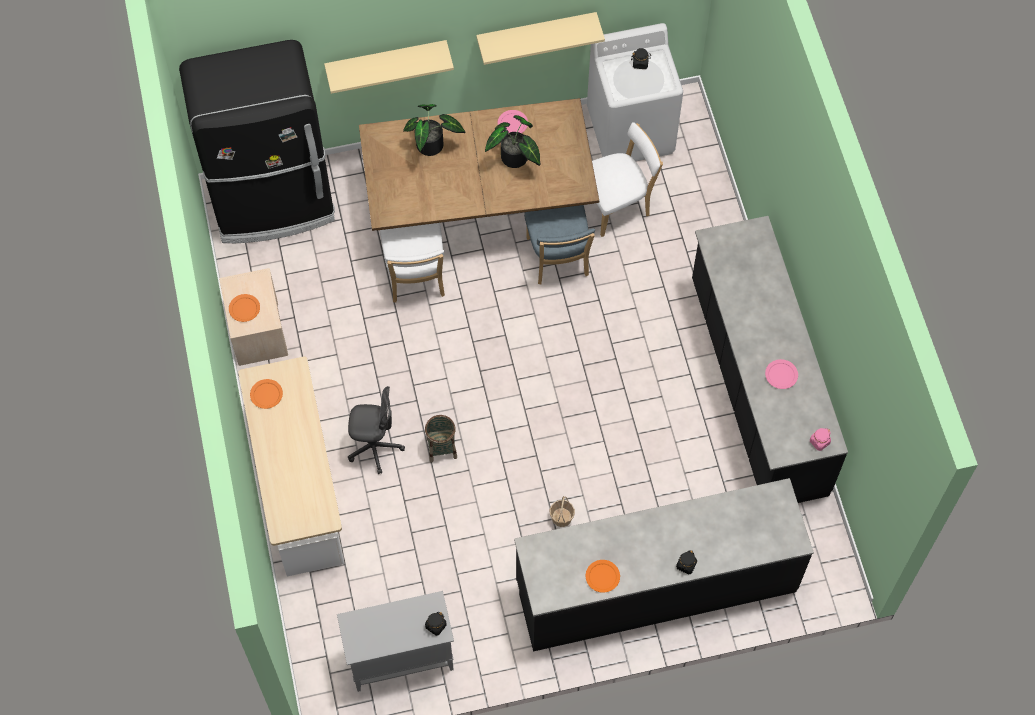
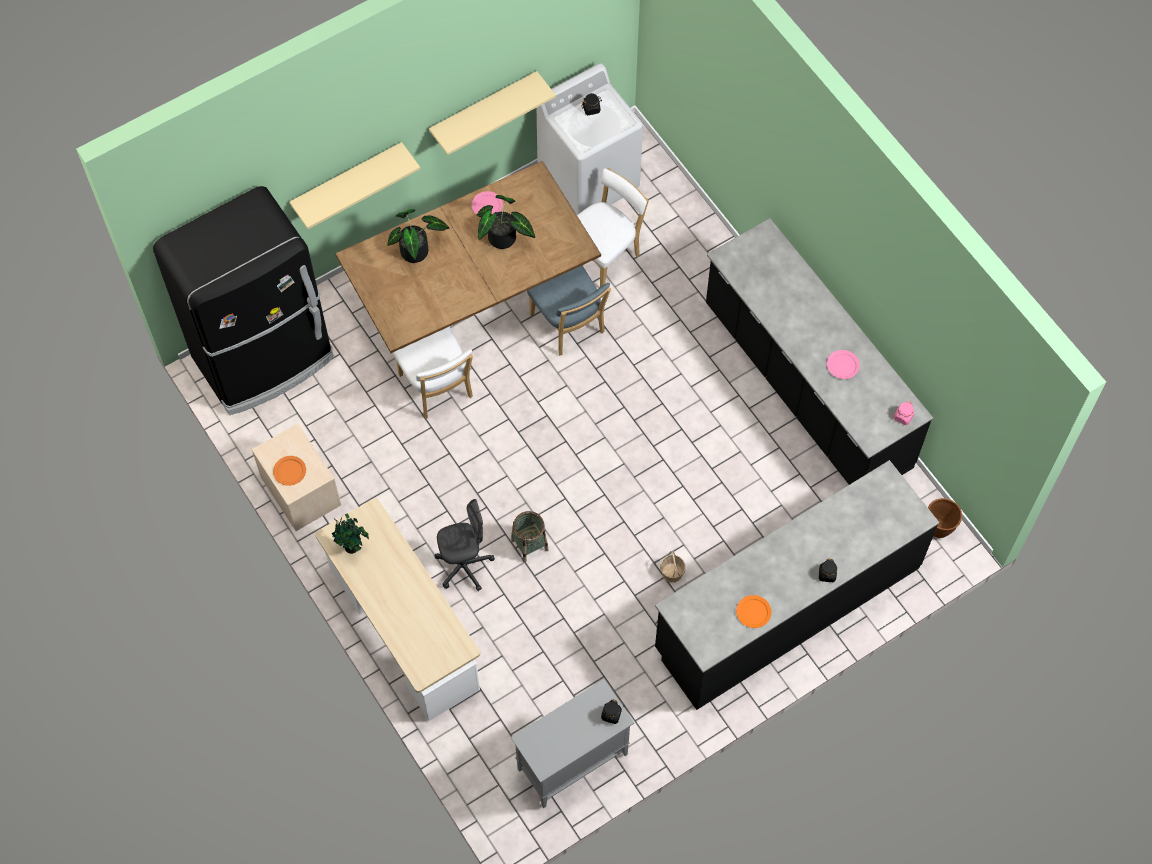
camera: 20 degrees left, 0 degrees up
(266, 394) = (353, 547): orange plate -> potted plant
(830, 561) = (938, 528): none -> brown planter

